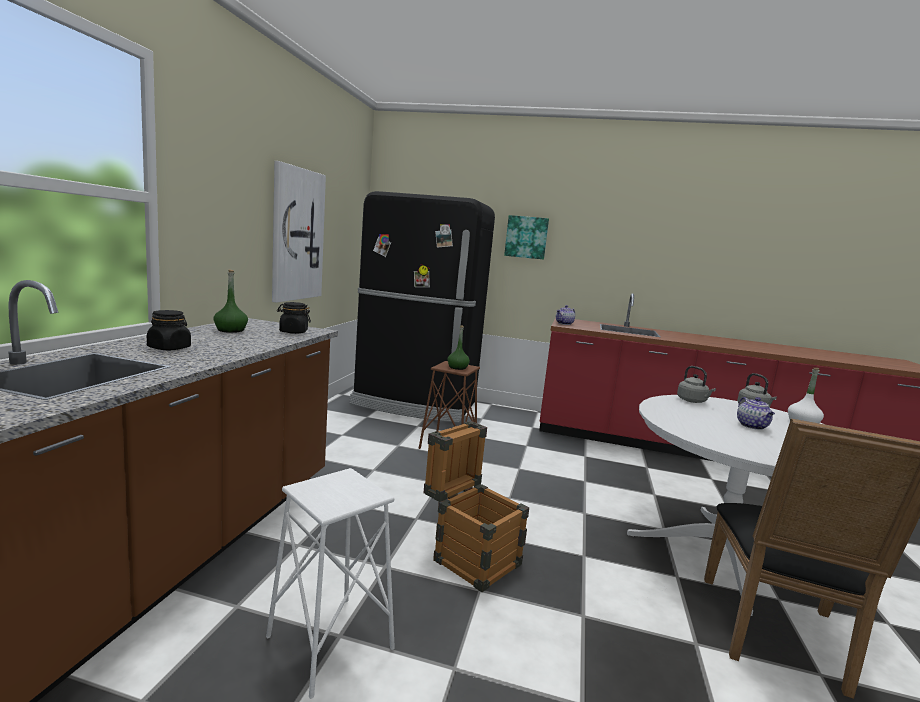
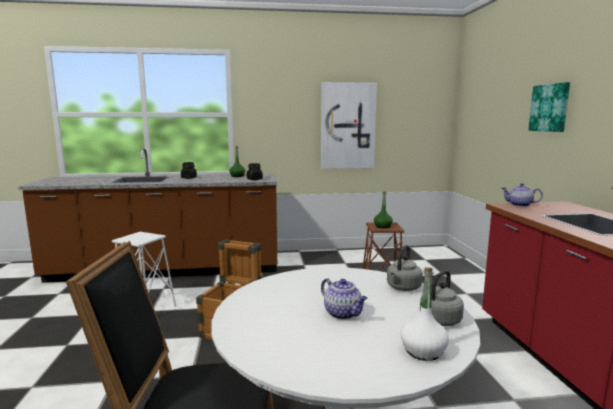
camera: 70 degrees right, 0 degrees up
(415, 404) = (442, 267): black fridge -> none
(752, 426) = (343, 314): teapot -> teapot turned 105 degrees counterclockwise

